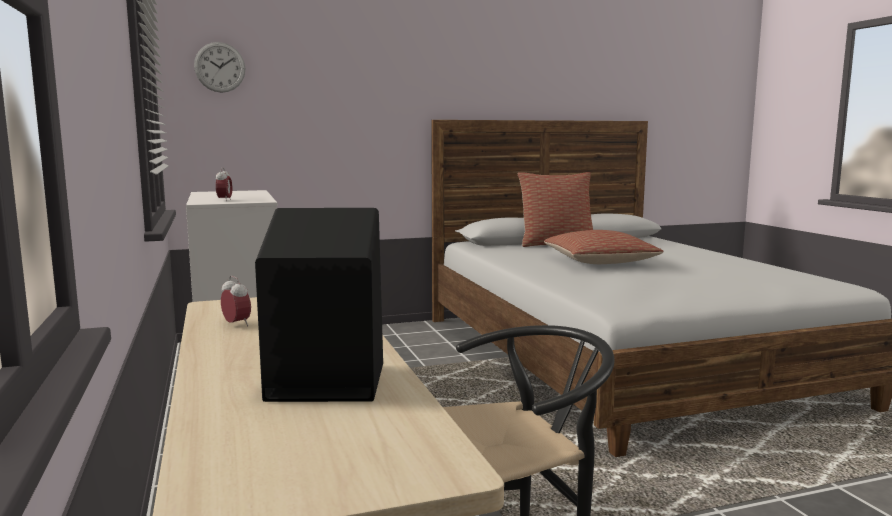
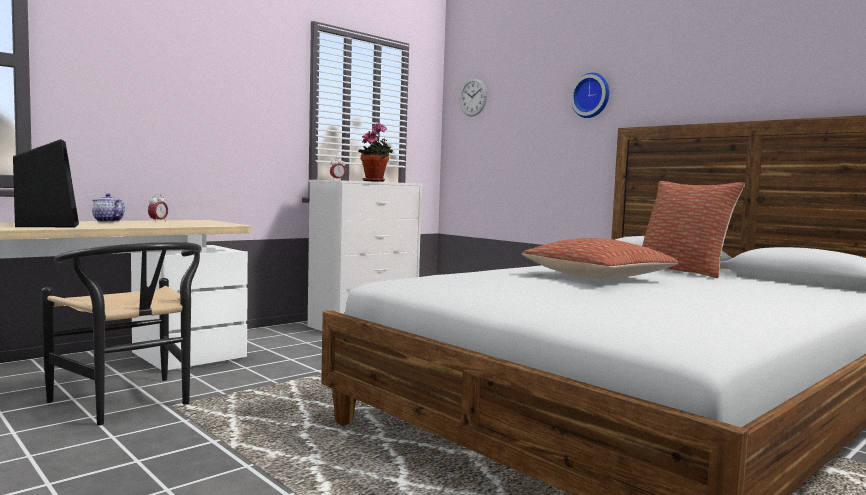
camera: 65 degrees right, 5 degrees down
(217, 350) = (107, 221): none -> teapot
(250, 195) = (375, 181): none -> potted plant
(395, 84) = (591, 96): none -> wall clock

